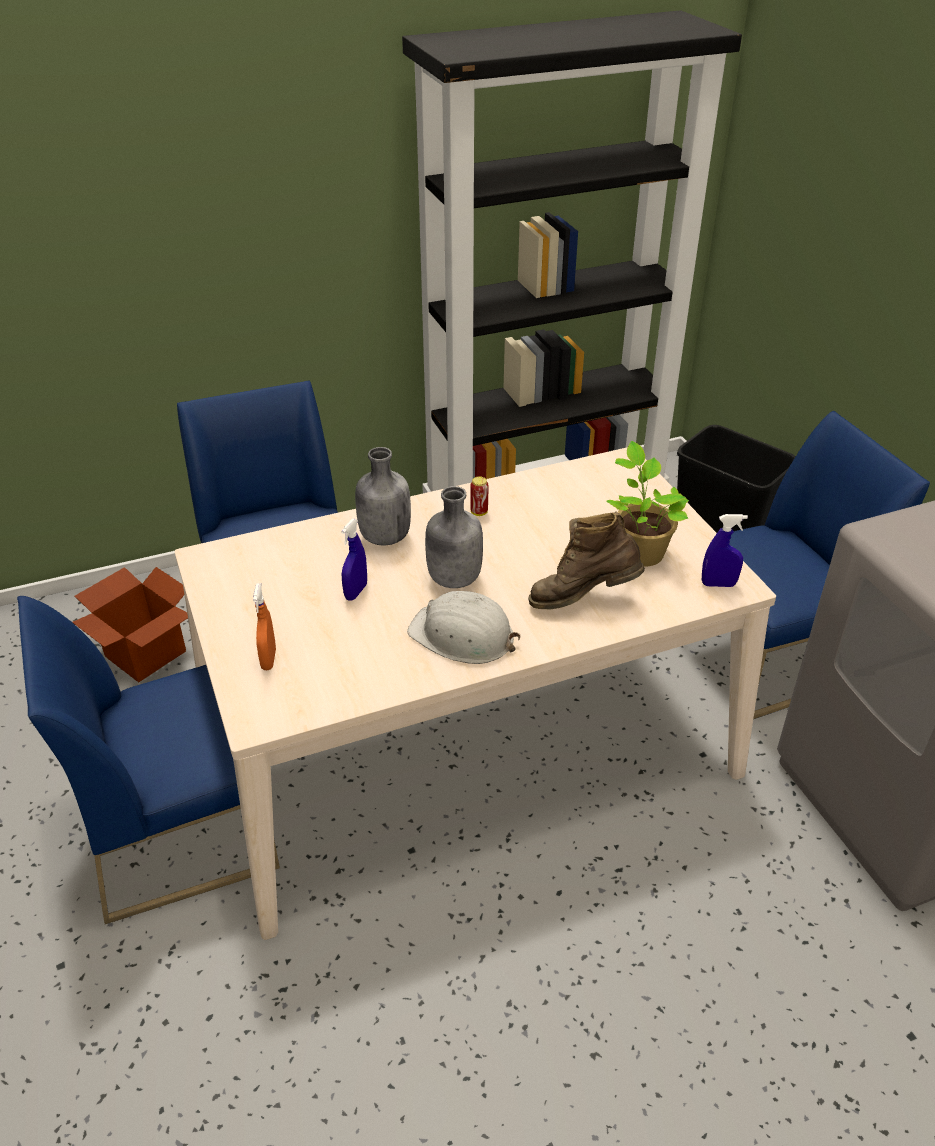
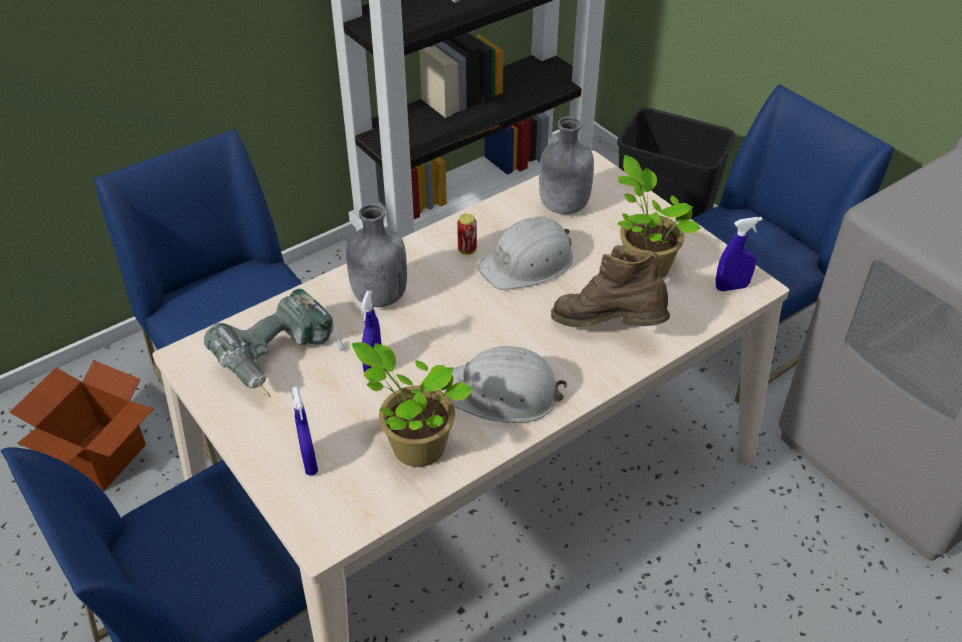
camera: 15 degrees left, 5 degrees up
(268, 659) = (309, 462): orange spray bottle -> blue spray bottle
(278, 575) = (281, 361): none -> power drill
(364, 664) = (414, 446): none -> potted plant
(453, 579) = (469, 331): grey bottle -> grey bottle (563, 206)
(531, 531) = (528, 262): none -> white hard hat
(583, 599) = (608, 328): brown boot -> brown boot turned 45 degrees clockwise

